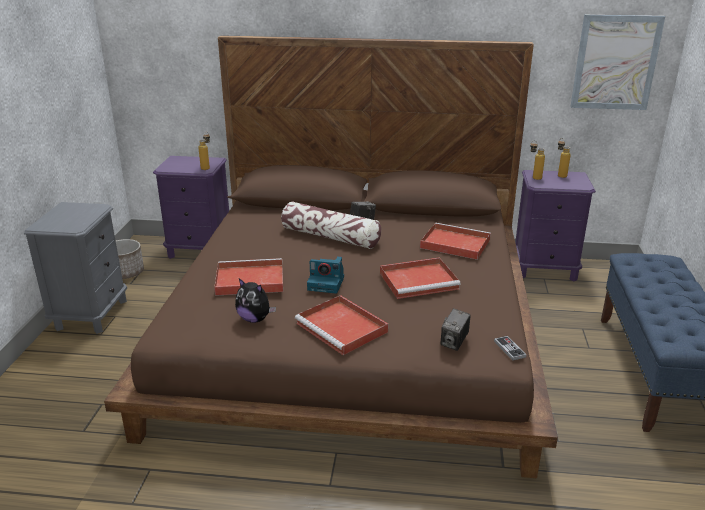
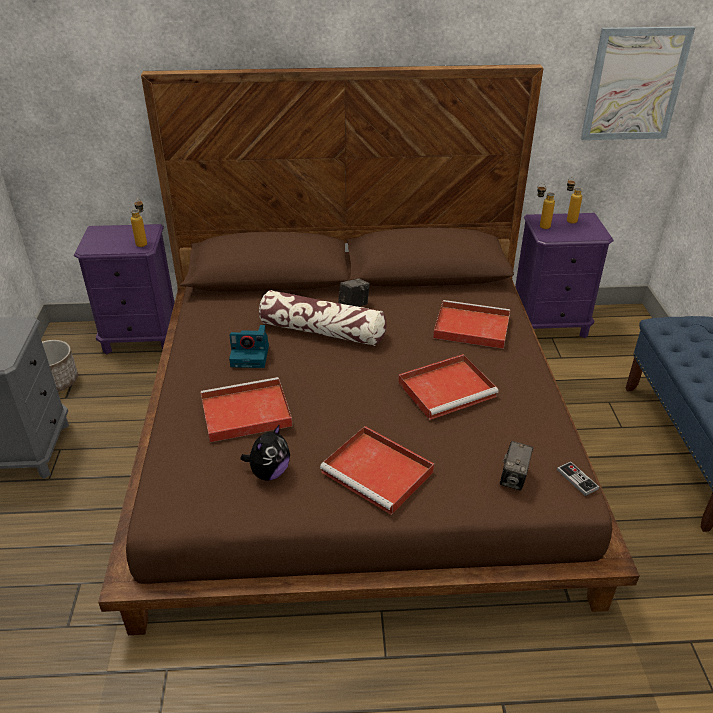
camera: 10 degrees left, 10 degrees up
(255, 319) = (269, 472): plush toy -> plush toy turned 75 degrees counterclockwise
(327, 283) = (340, 406): camera -> camera (251, 355)

